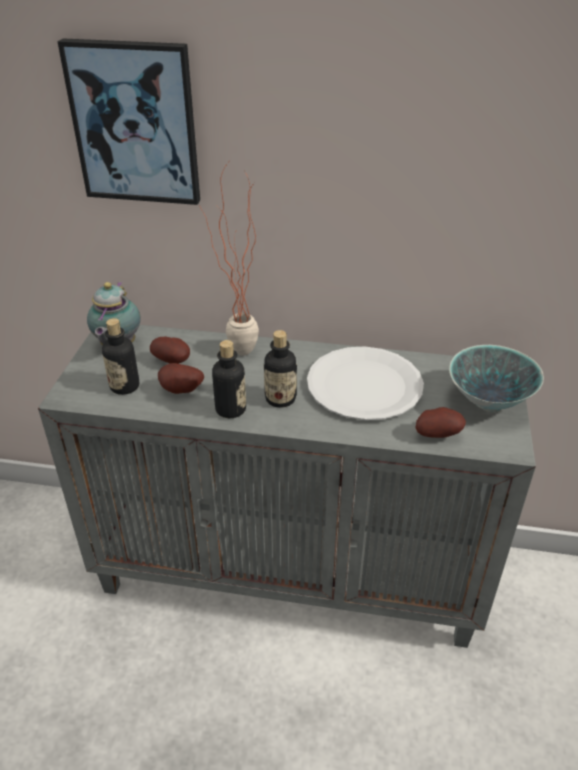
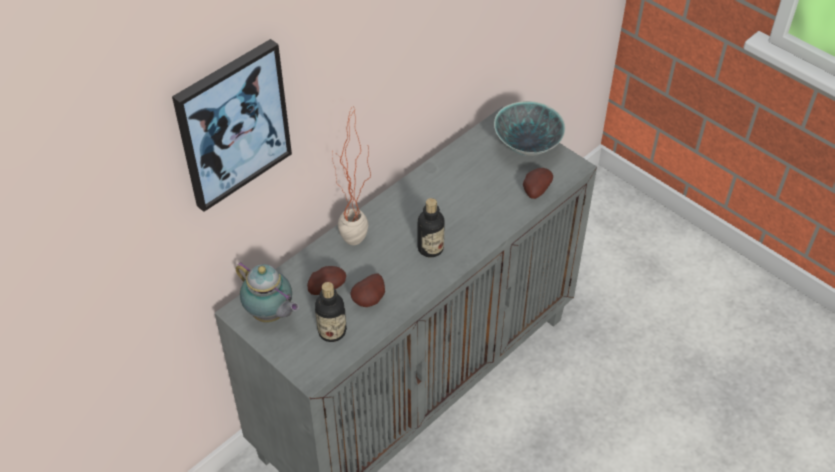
camera: 55 degrees left, 10 degrees up
(230, 409) = (417, 281): bottle -> none
(364, 386) = (456, 196): white plate -> none

